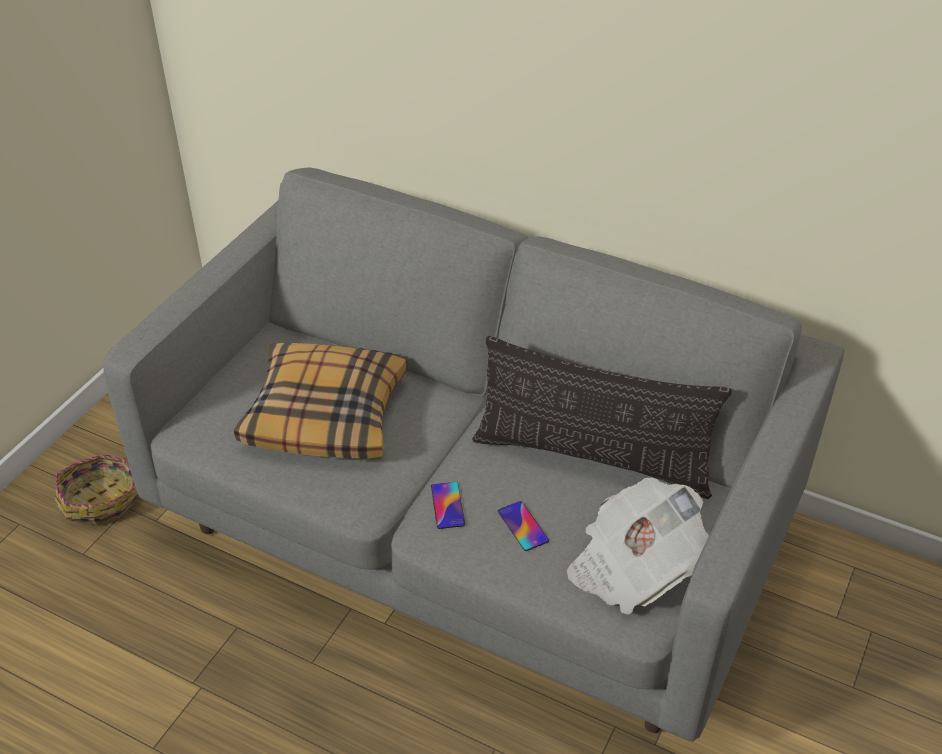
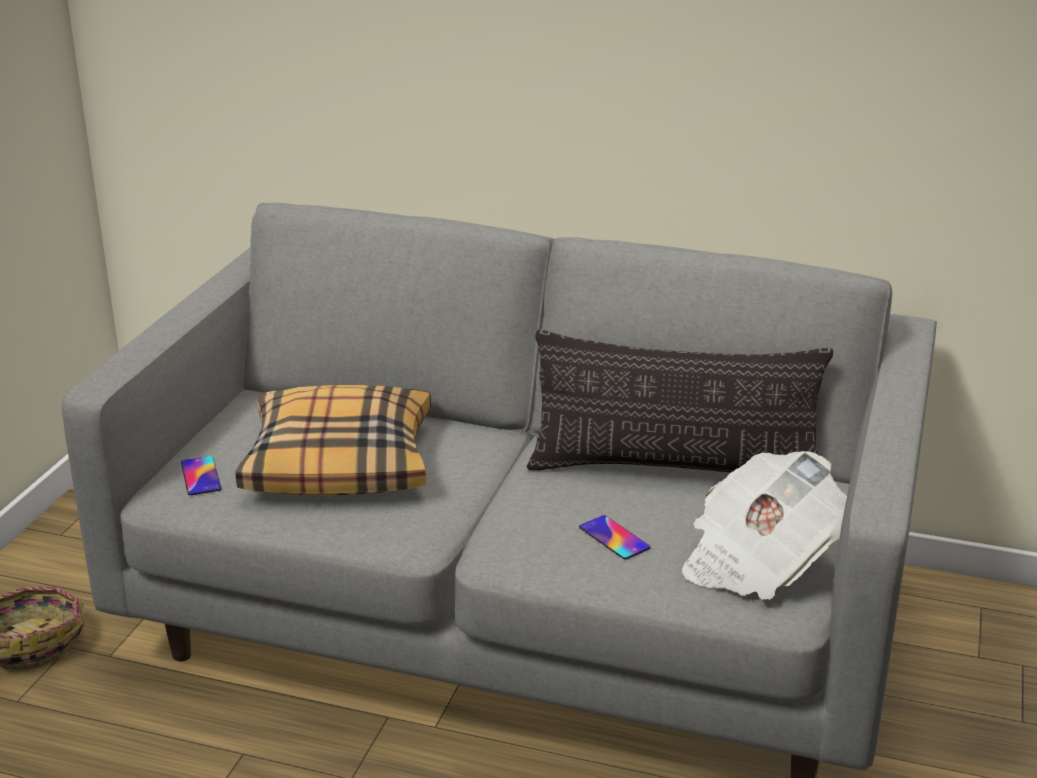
camera: 10 degrees left, 15 degrees down
(447, 505) = (516, 529): phone -> phone (200, 476)

